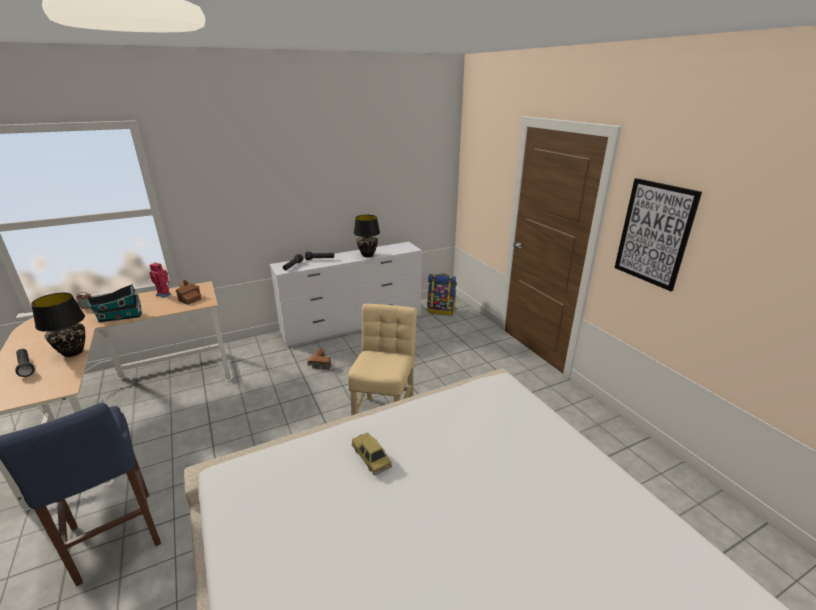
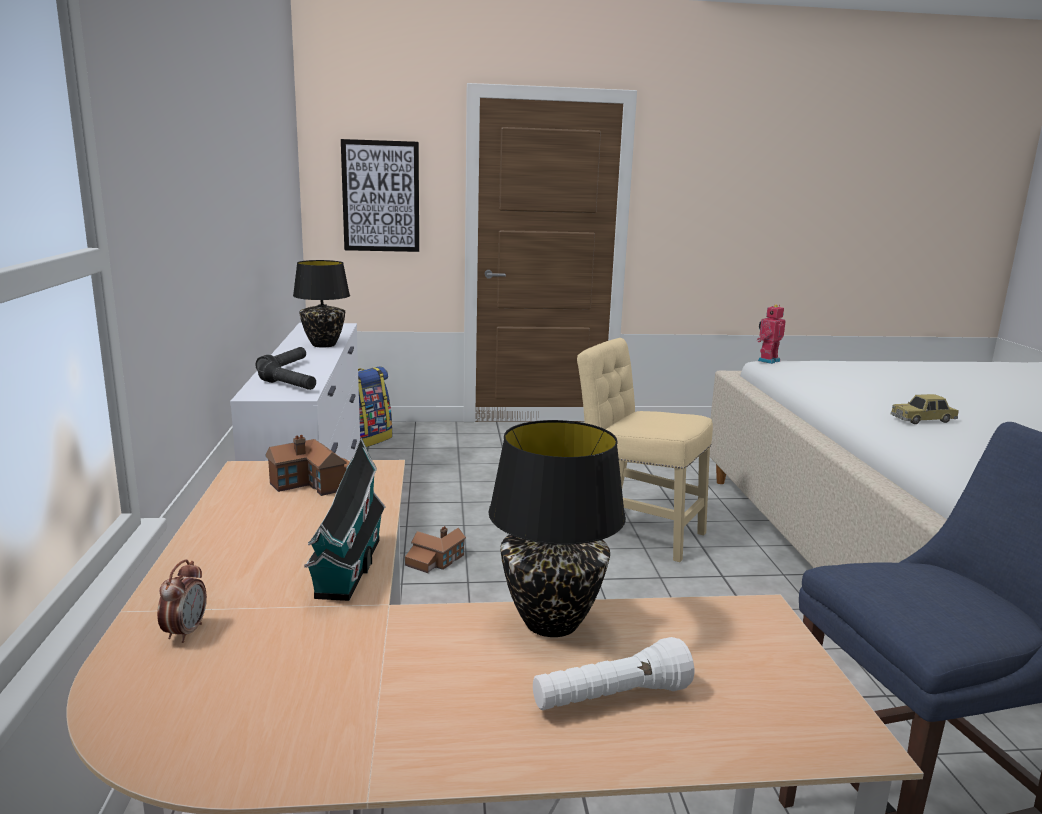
camera: 70 degrees left, 10 degrees down
(26, 367) = (611, 698): black flashlight -> white flashlight
(164, 294) = (242, 512): toy robot -> toy robot (767, 360)
(654, 233) = (697, 200): picture -> picture (381, 196)

